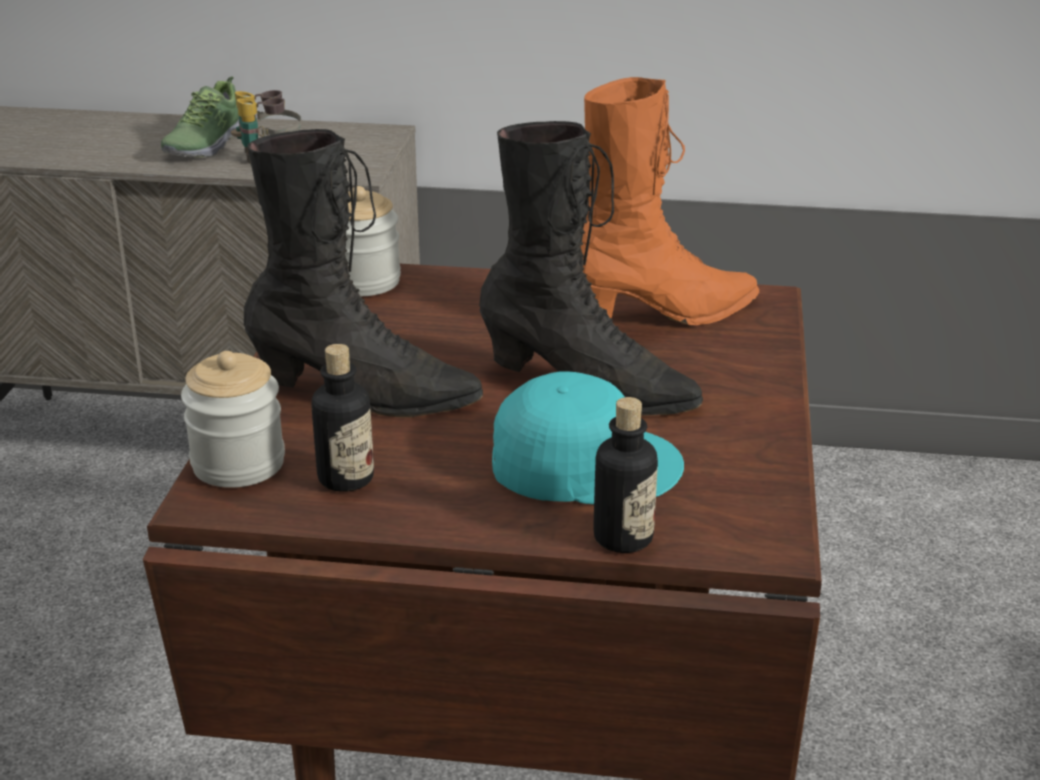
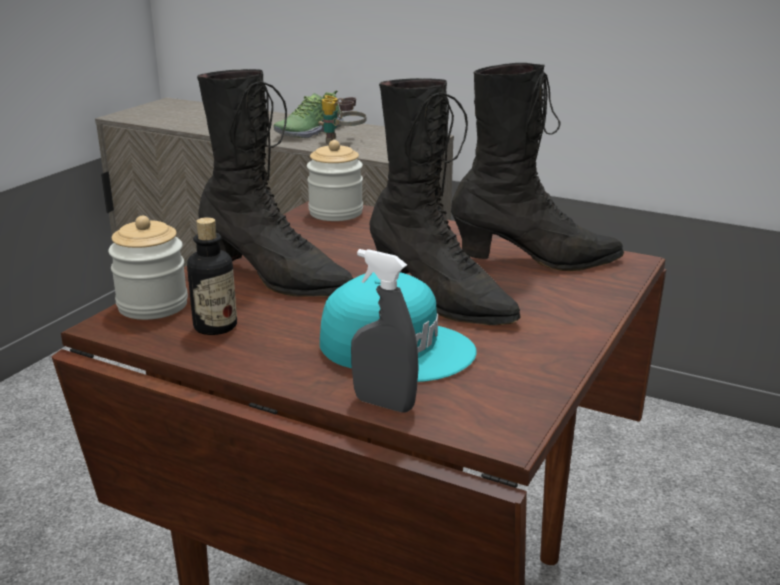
camera: 20 degrees right, 5 degrees down
(623, 537) = (384, 404): bottle -> grey spray bottle
(662, 315) = (536, 261): orange boot -> black boot

